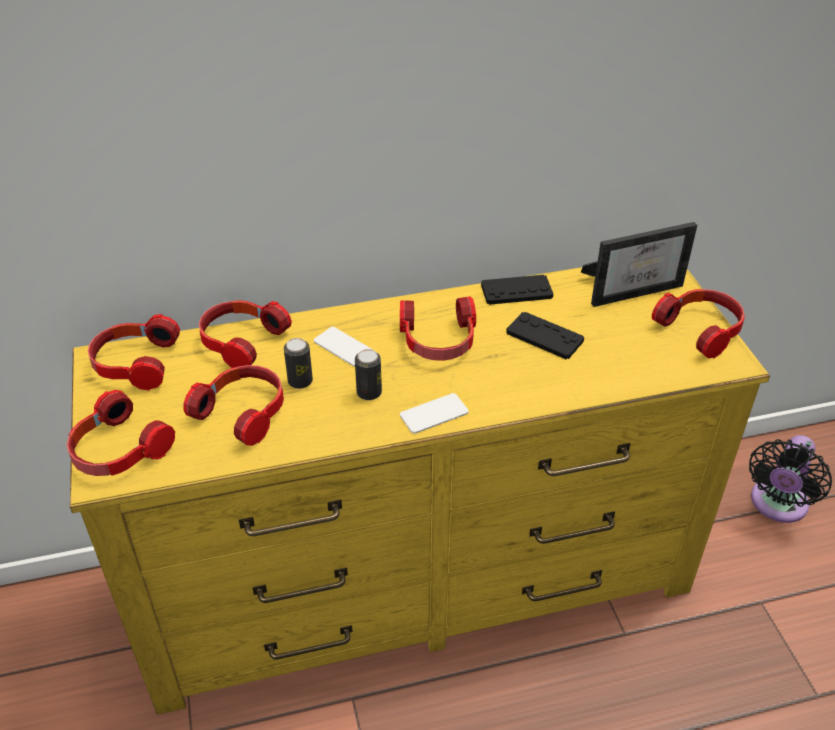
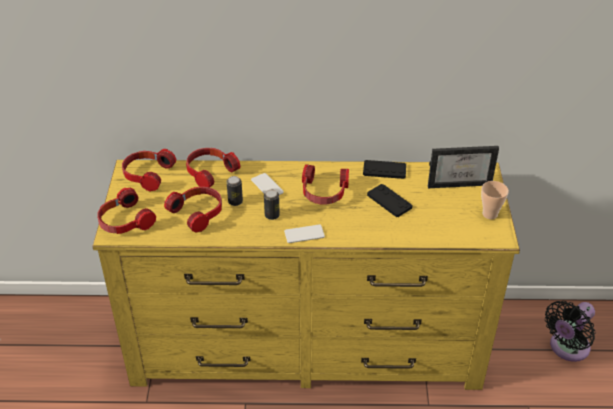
camera: 15 degrees right, 0 degrees up
(701, 329) = (490, 214): headphones -> cup

